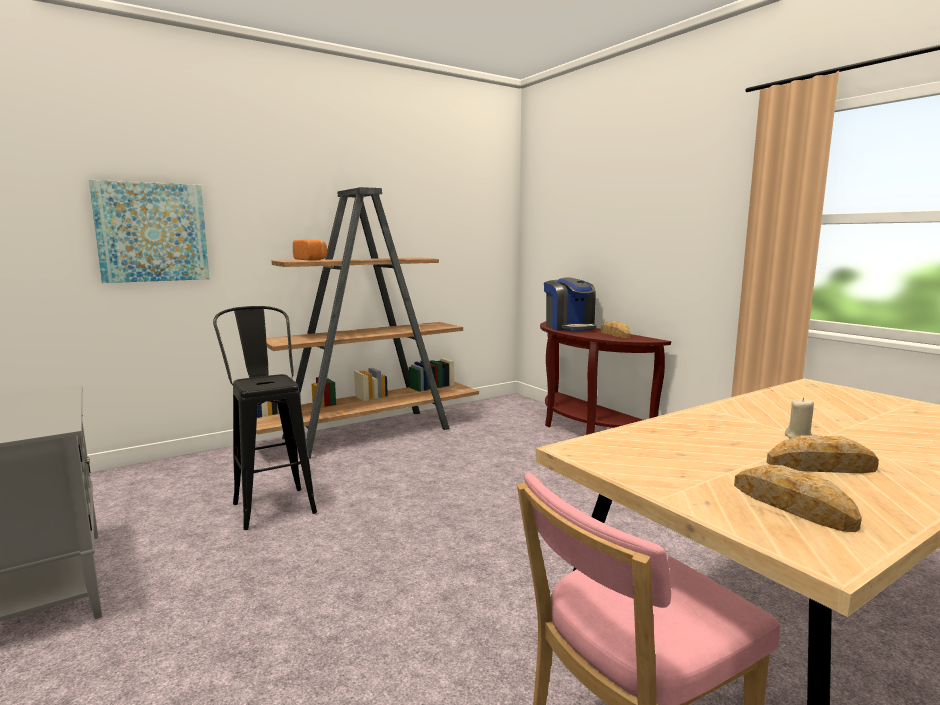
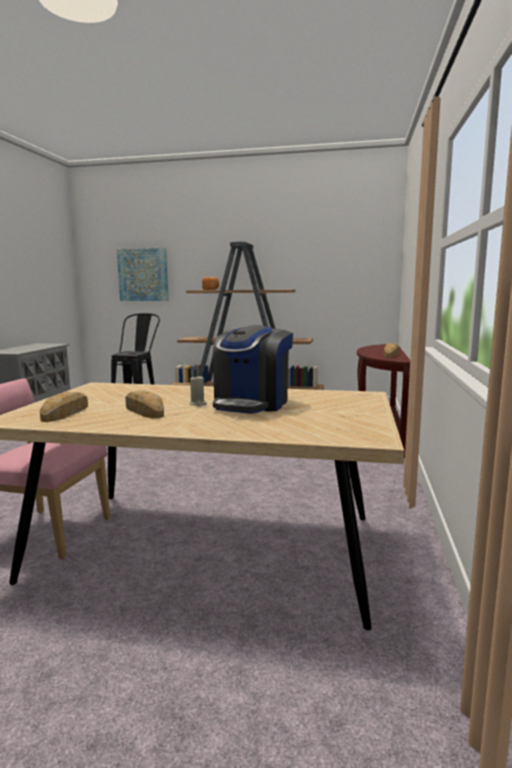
camera: 45 degrees right, 0 degrees up
(569, 327) = (381, 348): coffee machine -> coffee machine (252, 403)

